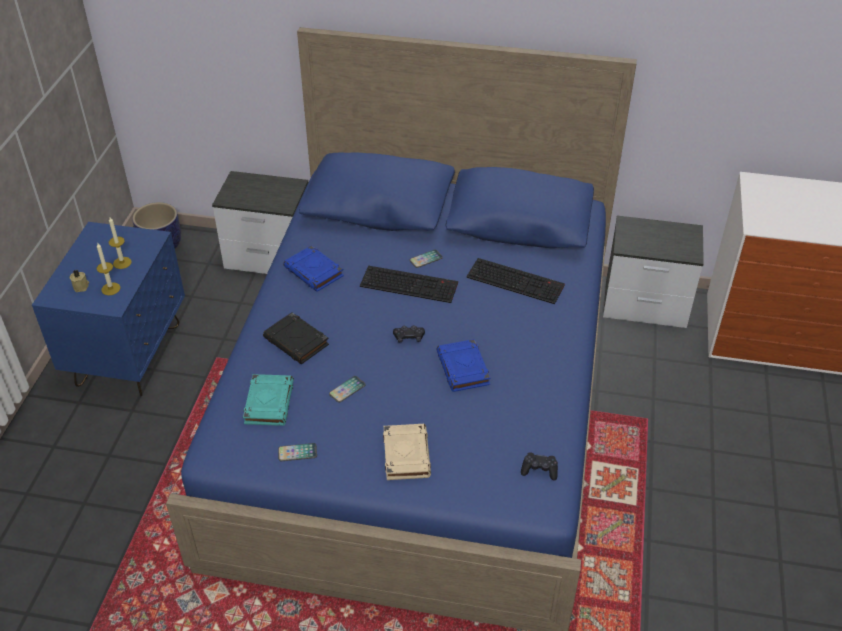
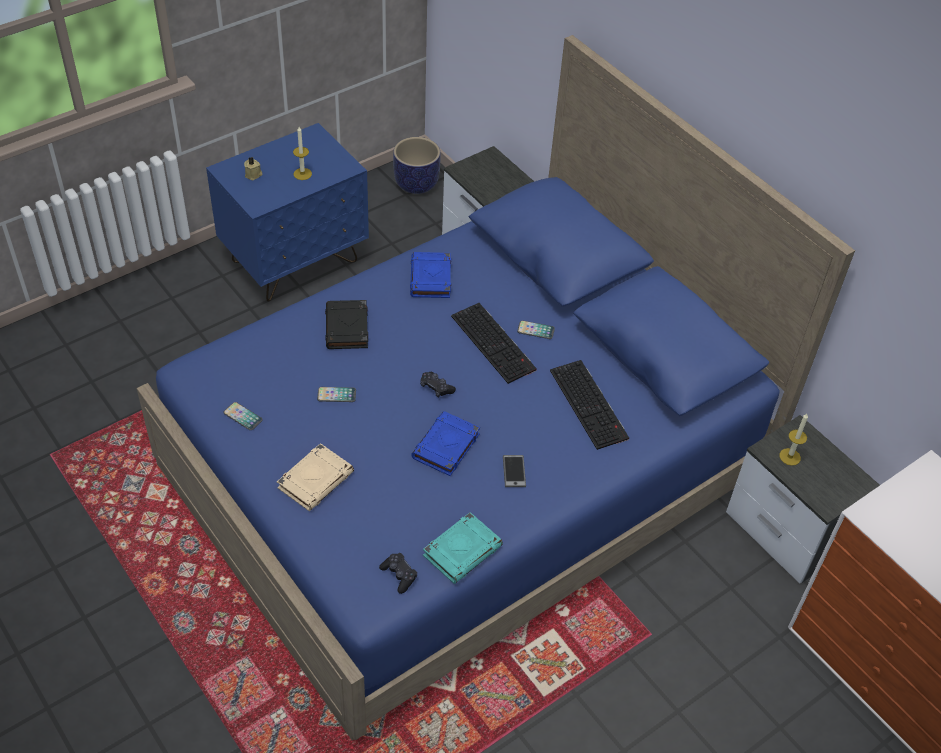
camera: 40 degrees right, 5 degrees up
(111, 289) = (271, 190): candle -> candle (790, 457)
(269, 402) = (270, 362): turquoise book -> turquoise book (462, 550)
(524, 352) = (514, 471): none -> phone

